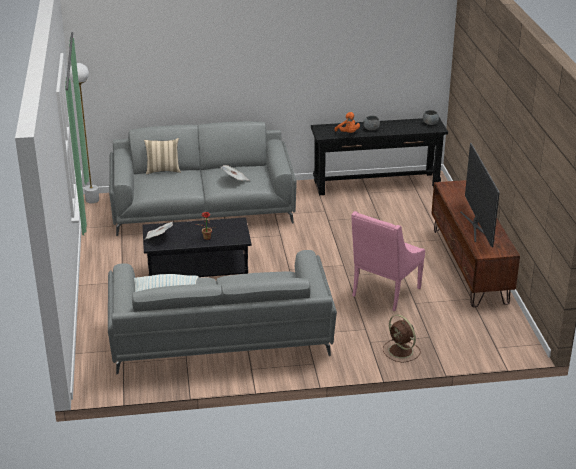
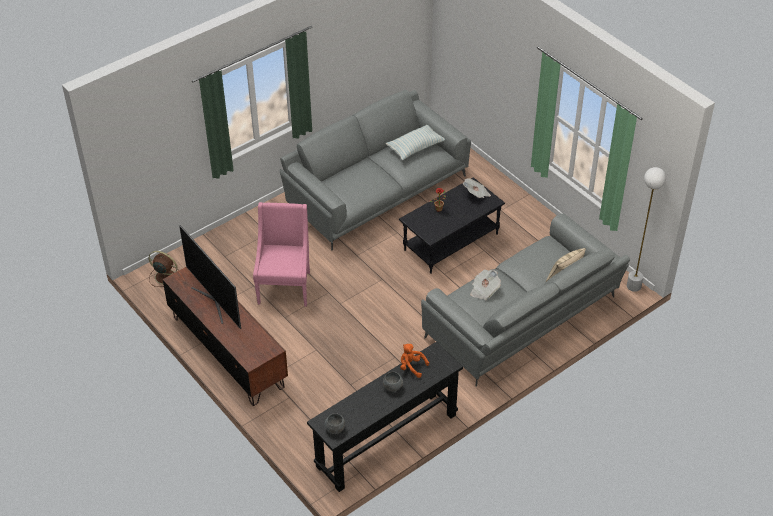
camera: 150 degrees right, 15 degrees up
(401, 351) = (239, 234): brown fan -> brown fan (164, 276)

